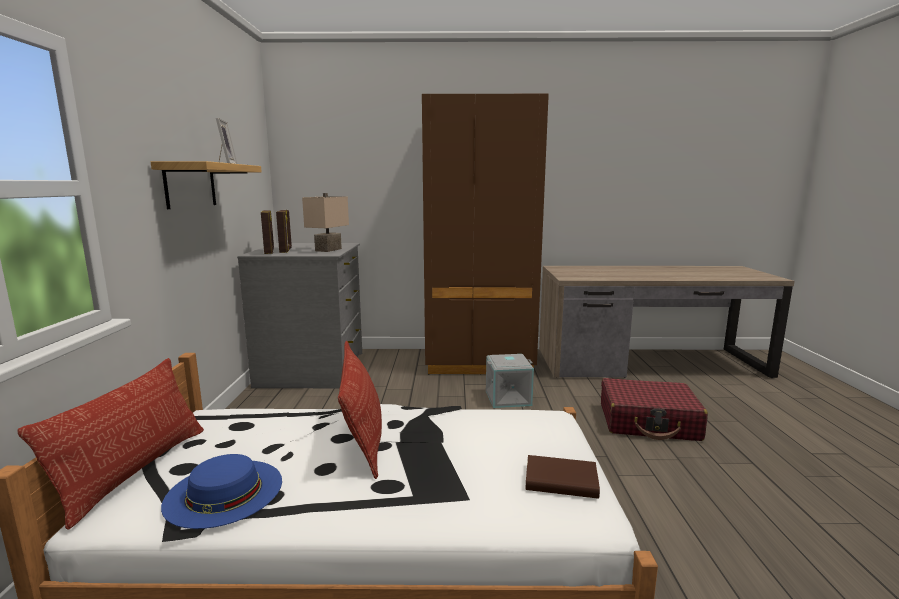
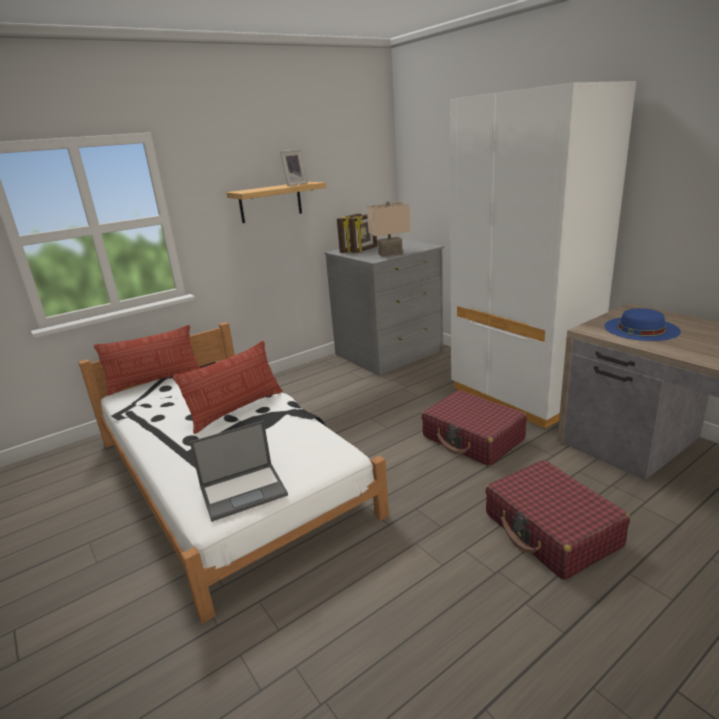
camera: 55 degrees right, 10 degrees up
(224, 492) = (150, 406): blue hat -> blue hat (641, 328)
(478, 361) = (521, 394): brown wardrobe -> white wardrobe
(508, 398) = (473, 438): grey storage box -> red suitcase
(561, 481) = (244, 490): brown book -> laptop

